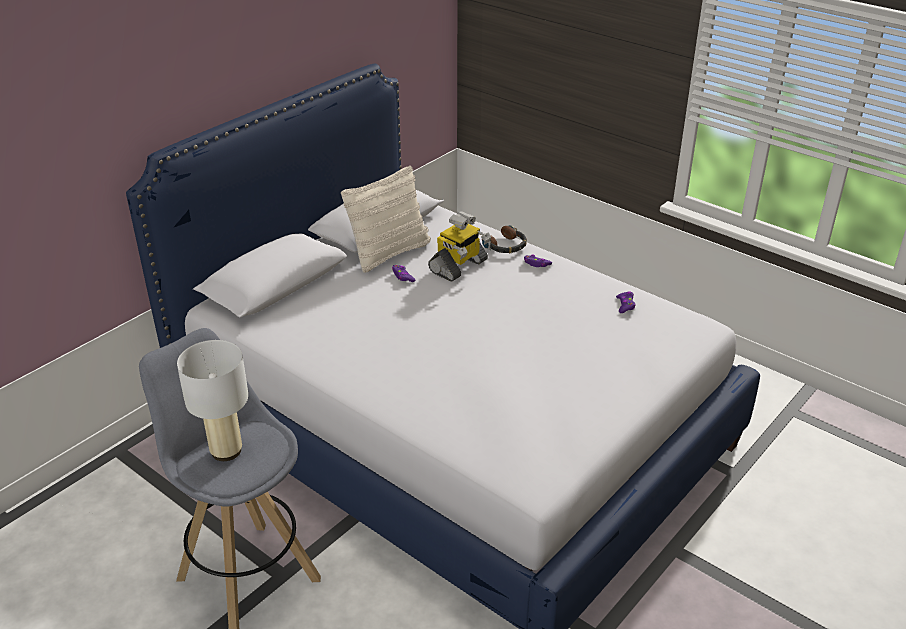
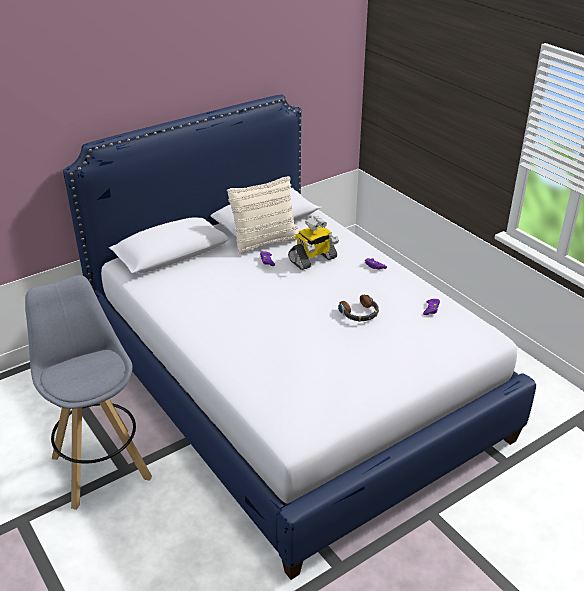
camera: 15 degrees right, 0 degrees up
(227, 450) = (80, 368): white table lamp -> none
(506, 246) = (357, 249): headphones -> headphones (359, 313)

